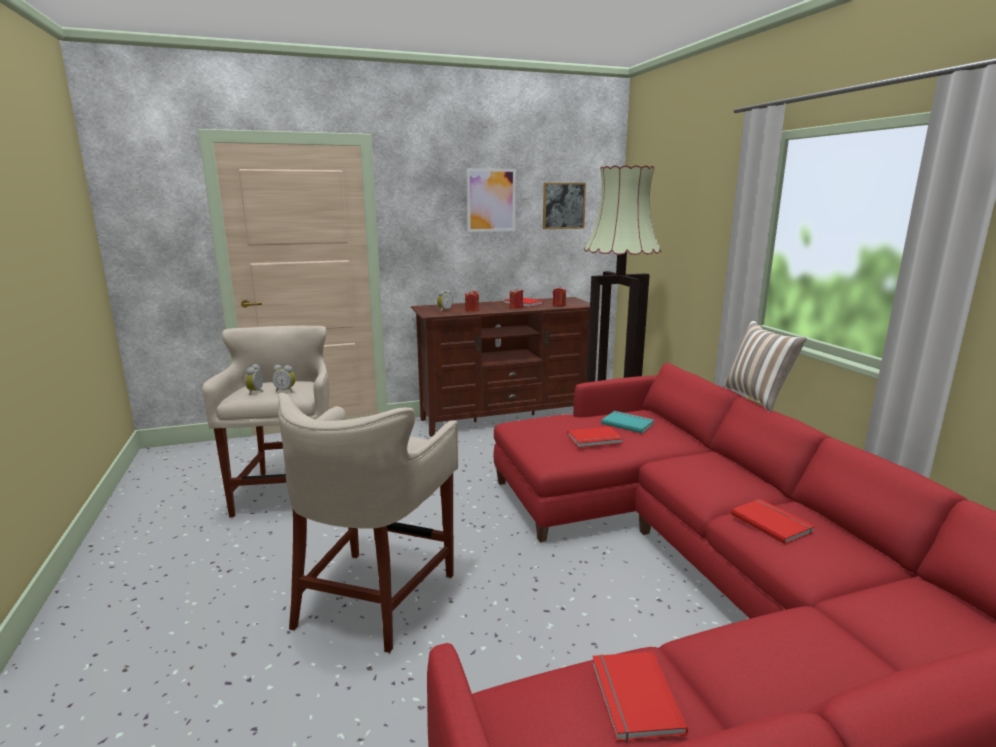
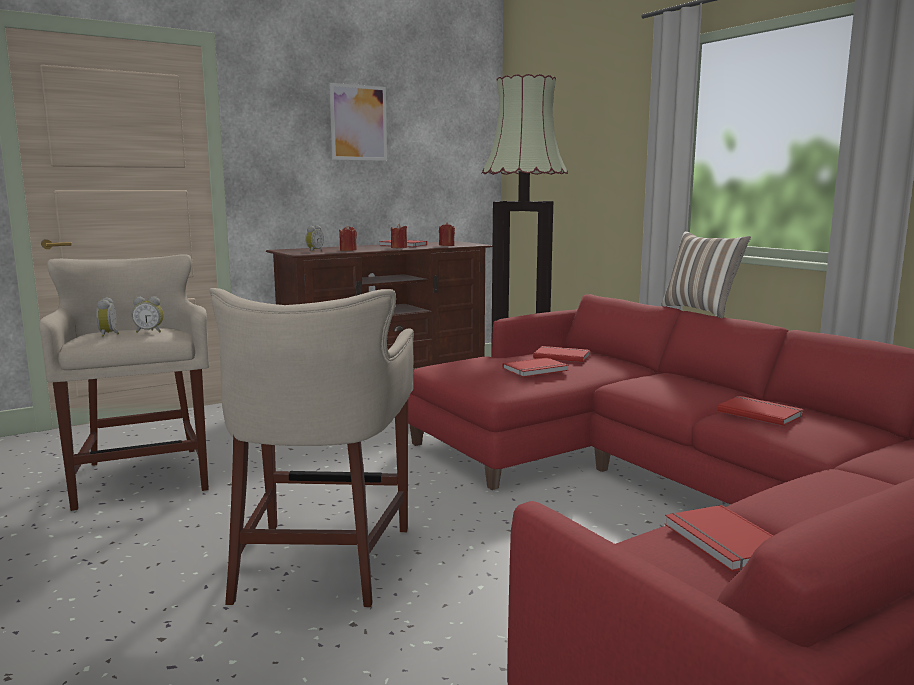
camera: 15 degrees left, 5 degrees down
(563, 205) = (439, 133): picture -> none
(628, 423) = (561, 356): turquoise book -> red book

